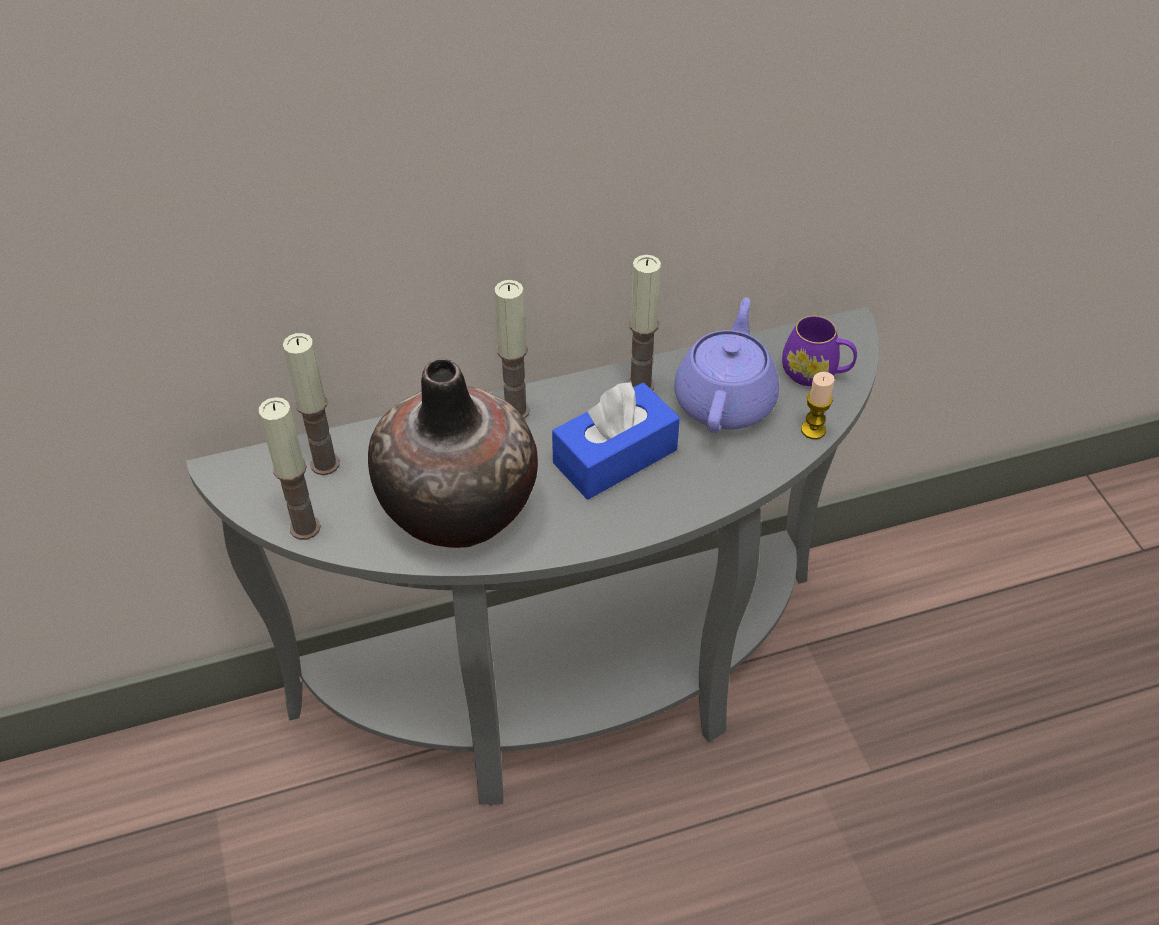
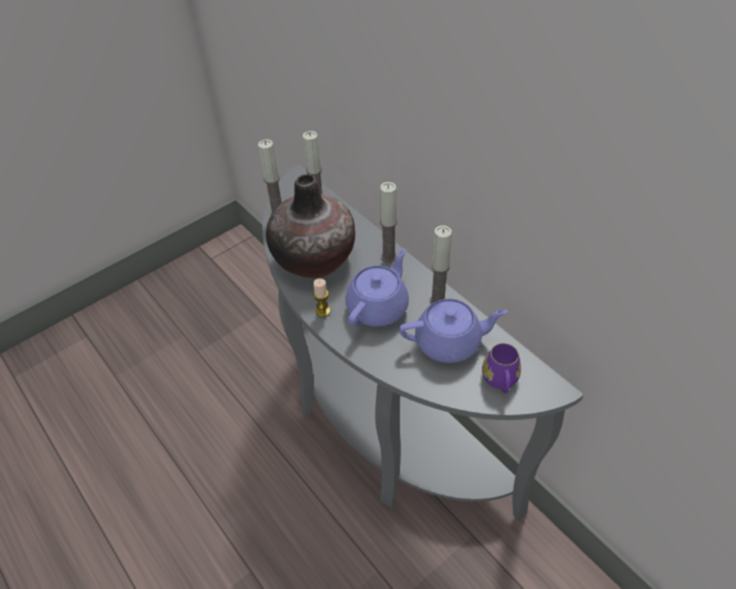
camera: 70 degrees right, 0 degrees up
(615, 456) = (378, 307): blue tissue box -> purple teapot
(813, 430) = (450, 392): candle -> candle (323, 311)

